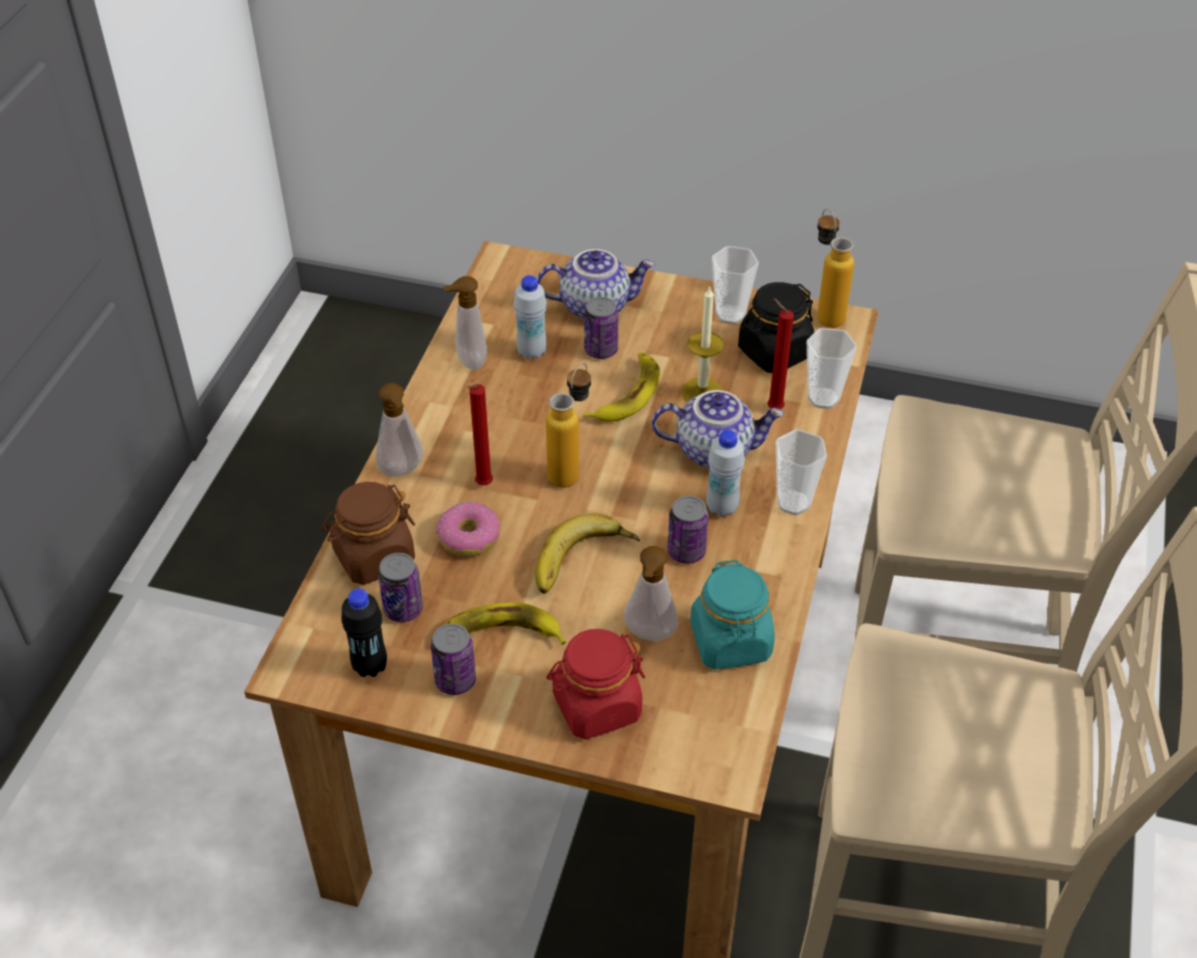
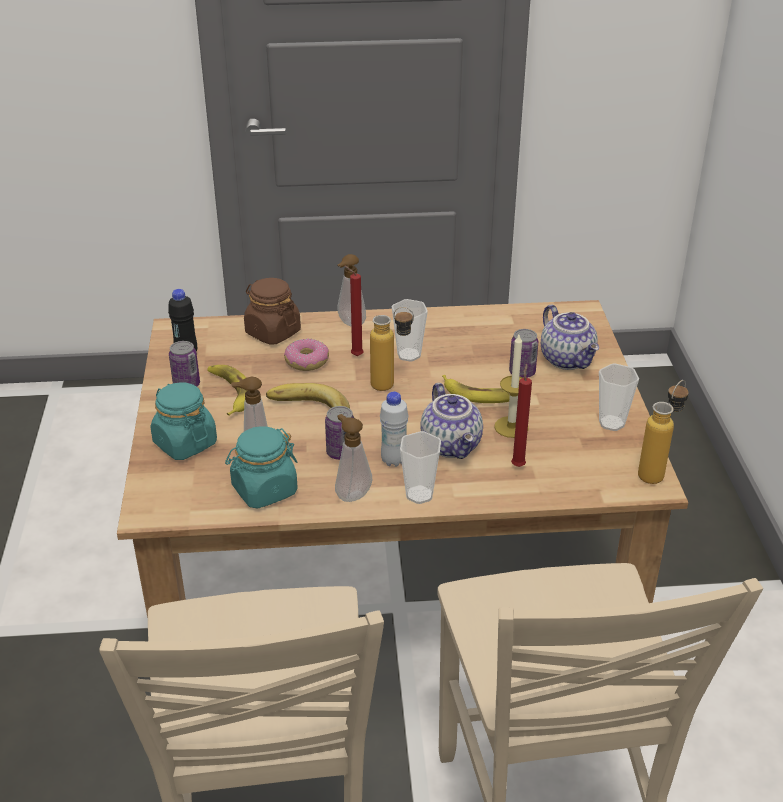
camera: 70 degrees right, 10 degrees down
(403, 609) = (235, 353): can -> none
(468, 362) = (468, 323): soap dispenser -> soap dispenser (352, 494)
(532, 352) = (497, 345): white bottle -> none
(596, 707) = (185, 443): red jar -> turquoise jar
(774, 352) = (584, 454): black jar -> none
(823, 398) = (549, 489): cup -> cup (409, 355)

